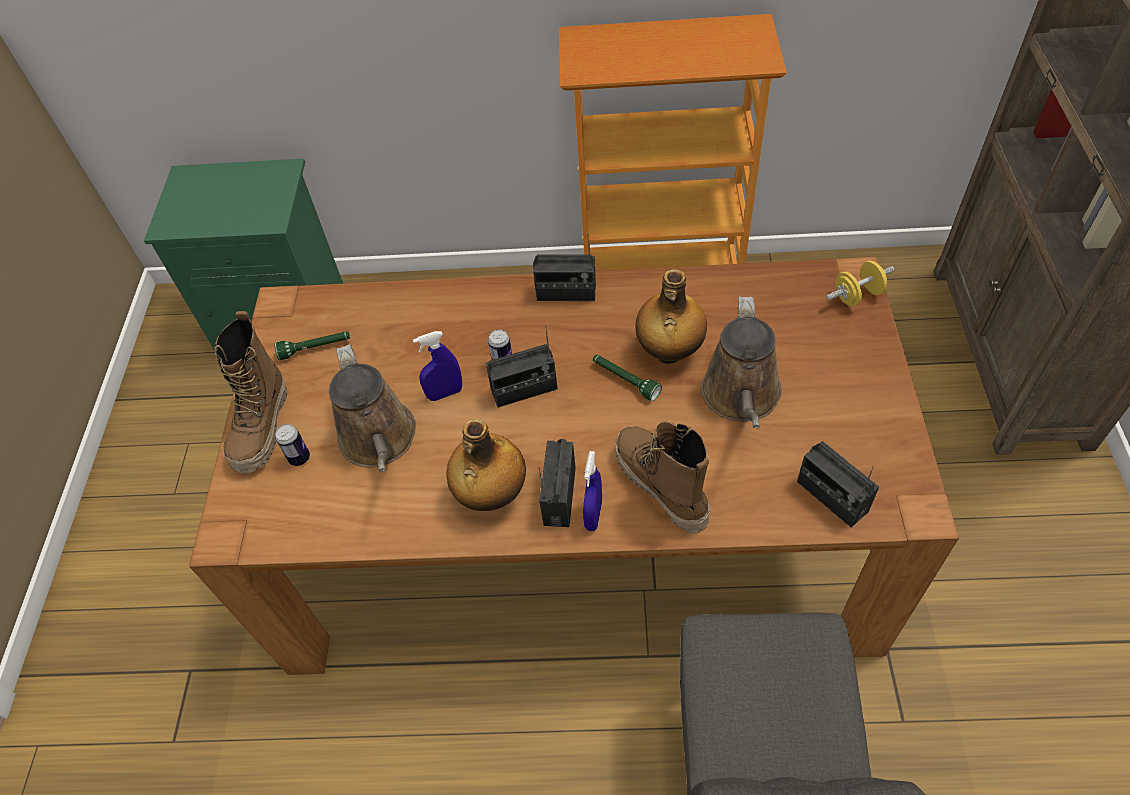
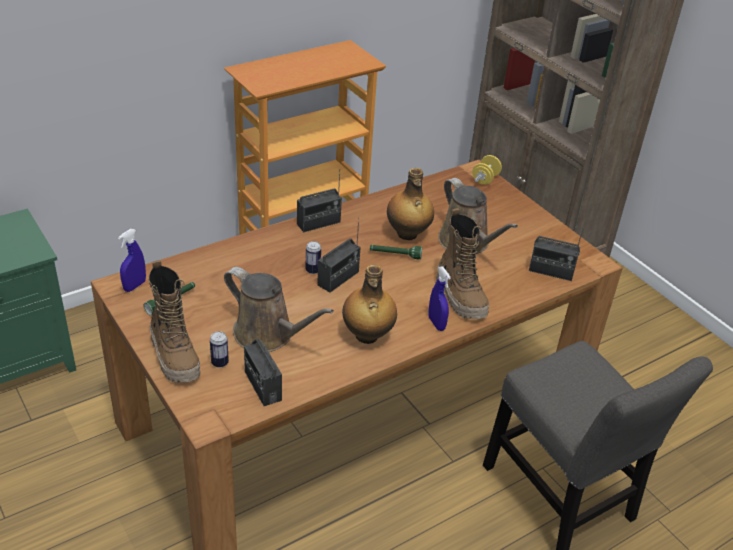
camera: 40 degrees left, 15 degrees down
(445, 393) = (288, 296): blue spray bottle -> blue spray bottle (134, 286)
(559, 496) = (408, 322): radio -> radio (262, 386)
(660, 486) = (461, 297): boot -> boot turned 135 degrees counterclockwise

